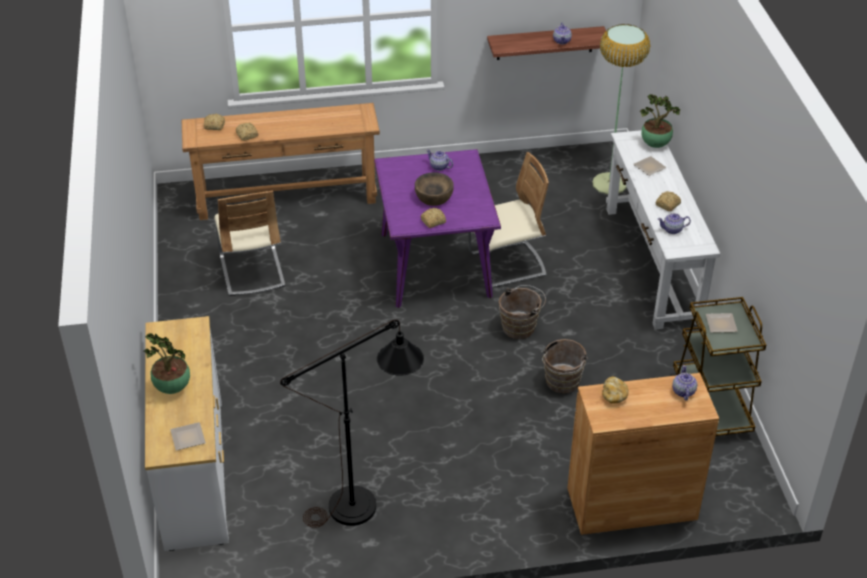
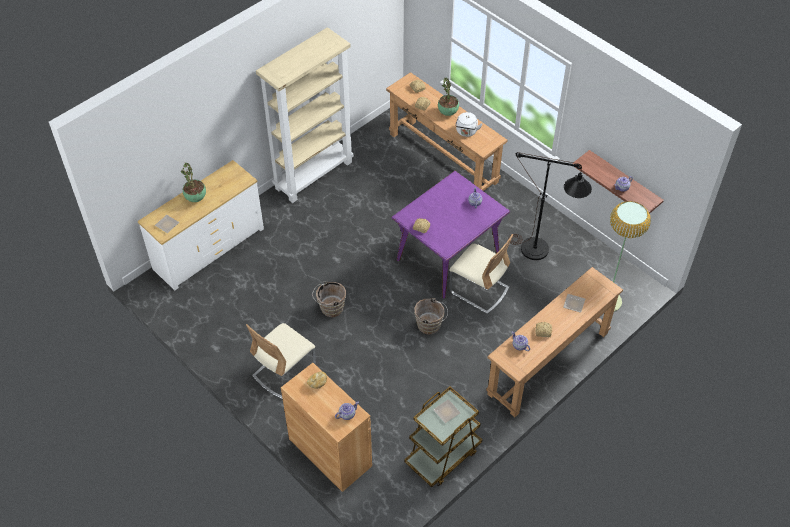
camera: 55 degrees right, 10 degrees up
(184, 313) = (314, 174): none -> beige bookcase
(252, 271) = (370, 181): beige chair -> beige chair (284, 372)
(327, 124) = (466, 132): none -> white kettle
(366, 503) = (241, 330): black floor lamp -> black floor lamp (541, 253)
(433, 197) = (444, 215): brown bowl -> none
(561, 383) = (399, 370): brown bucket -> brown bucket (330, 308)
(652, 264) = (548, 363): white console table -> brown console table
(656, 145) = (602, 296): potted plant -> potted plant (448, 113)

